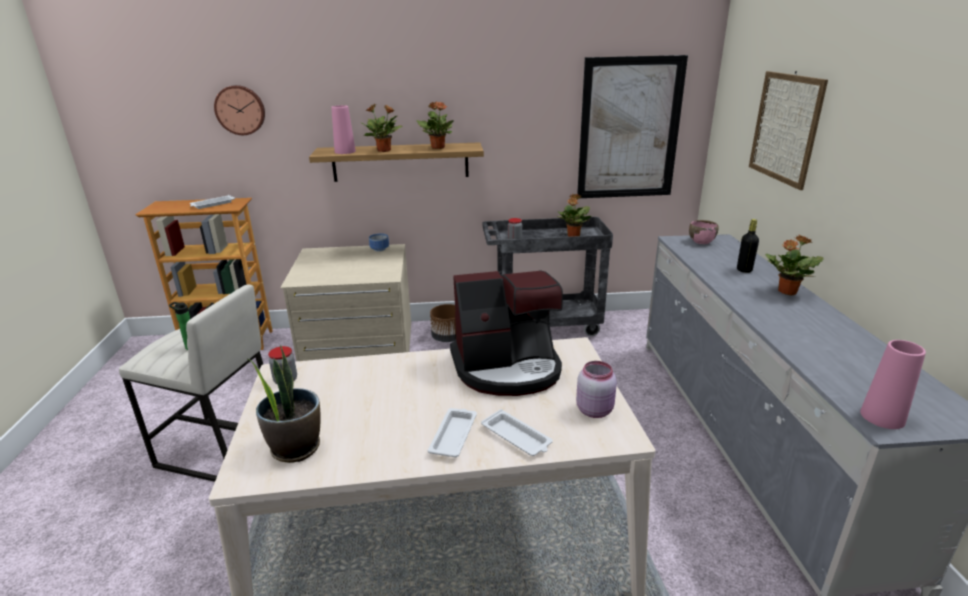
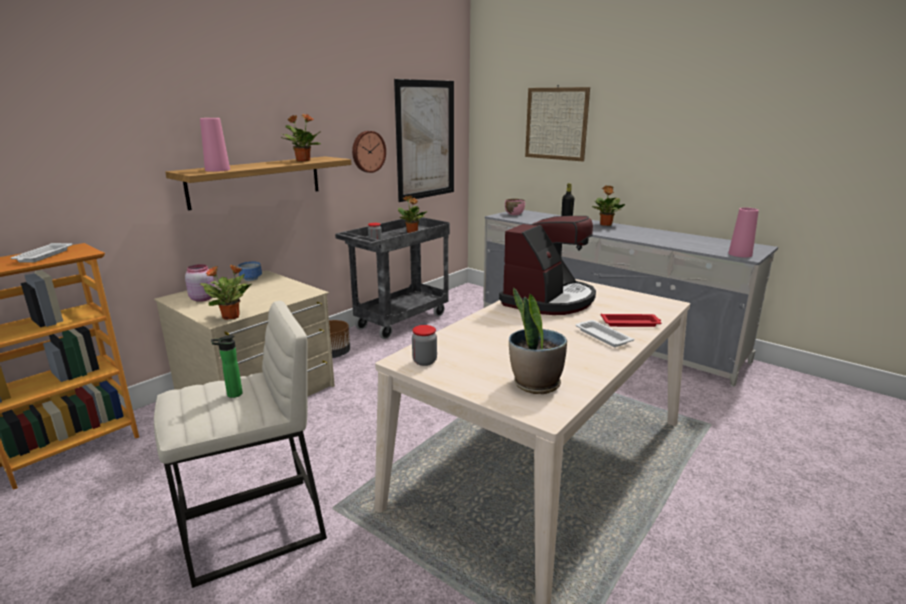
camera: 45 degrees left, 5 degrees down
(240, 110) = (60, 127): wall clock -> wall clock (368, 151)
(384, 150) = (258, 166): potted plant -> potted plant (232, 317)
(517, 437) = (631, 323): white tray -> red tray
(595, 410) = (632, 299): pink jar -> pink jar (203, 298)

